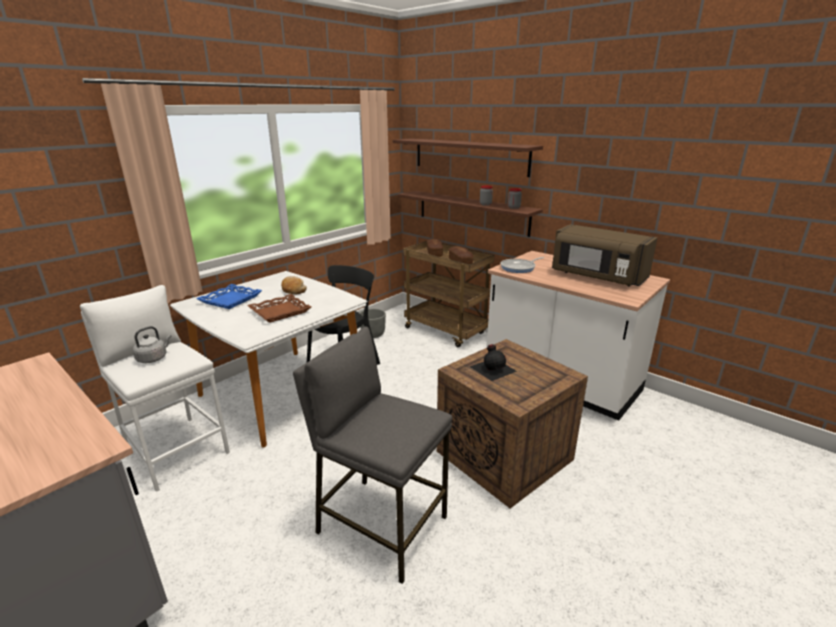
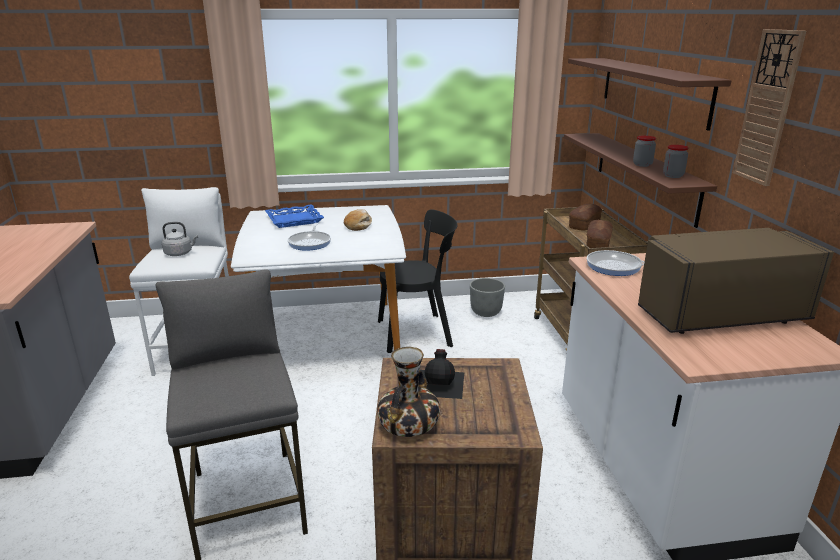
camera: 40 degrees right, 0 degrees up
(280, 312) = (310, 242): brown tray -> frying pan
(516, 397) = (408, 425): none -> vase
(576, 159) = (768, 108): none -> wall clock
(597, 276) = (717, 313): brown microwave -> brown microwave turned 90 degrees clockwise

